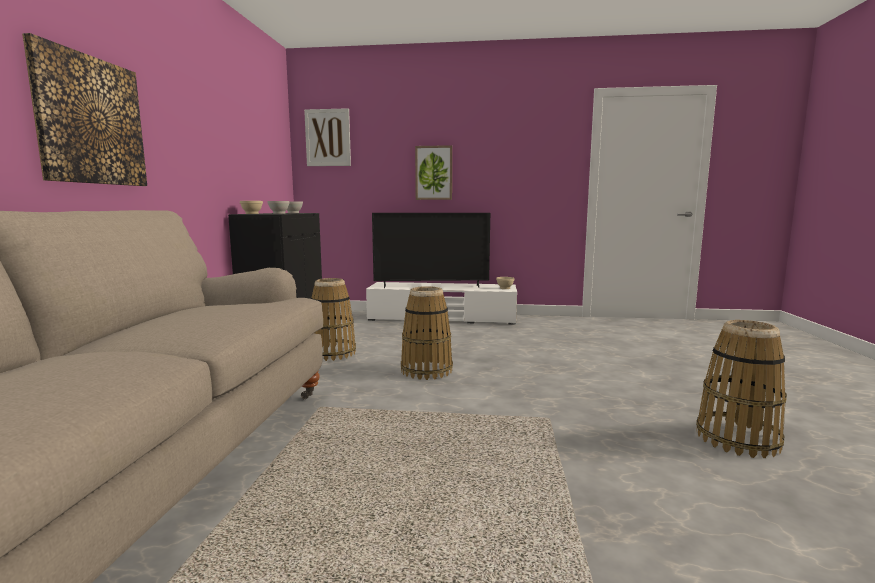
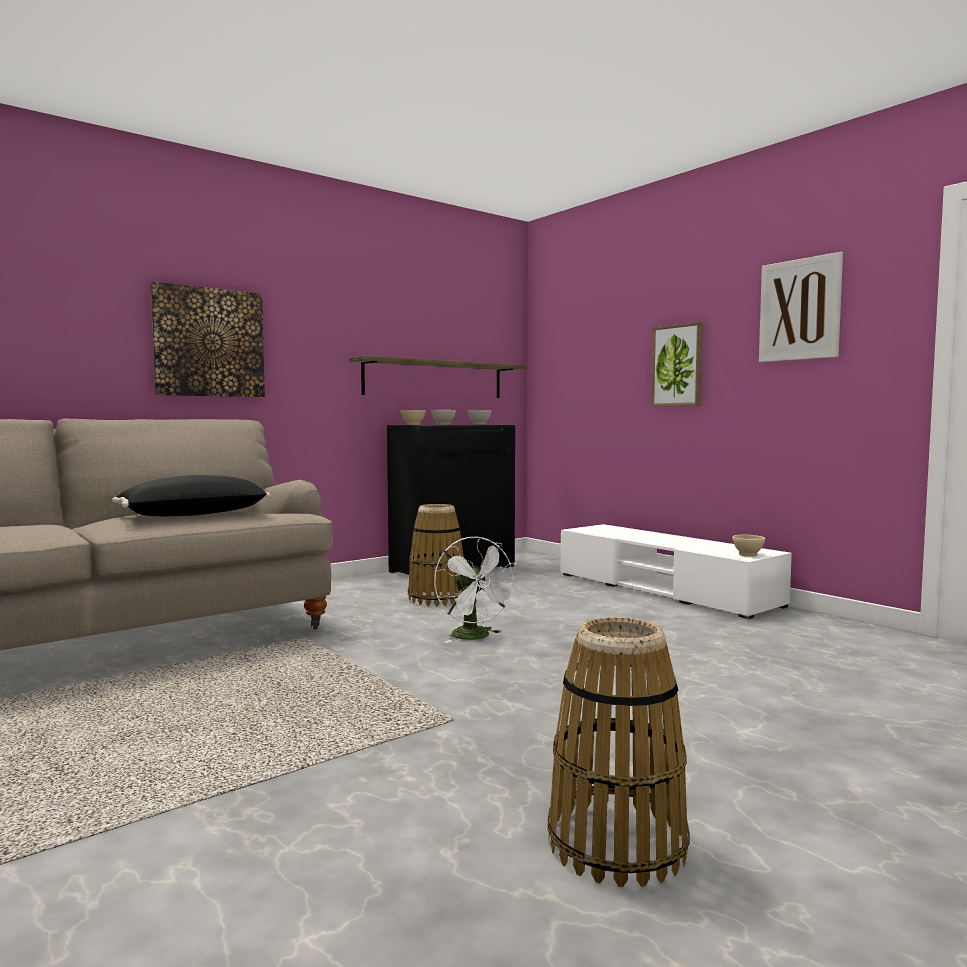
camera: 45 degrees right, 5 degrees down
(224, 313) = (193, 514): none -> black pillow
(250, 174) = (434, 379): none -> shelf
(328, 138) = (561, 326): picture -> picture (799, 309)
(426, 370) = (475, 637): basket -> white fan
(431, 286) = (648, 538): television -> none

